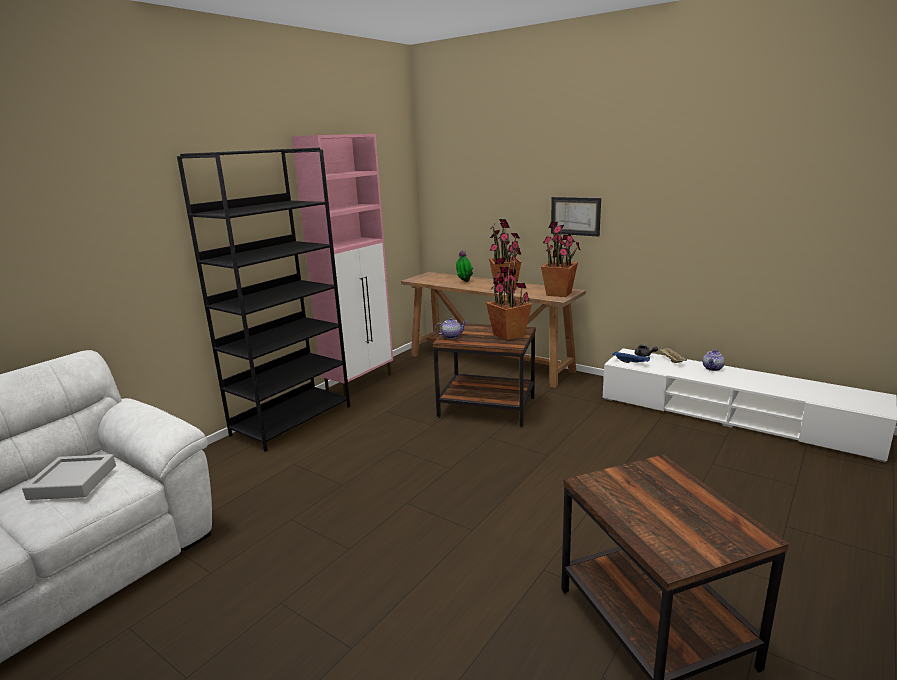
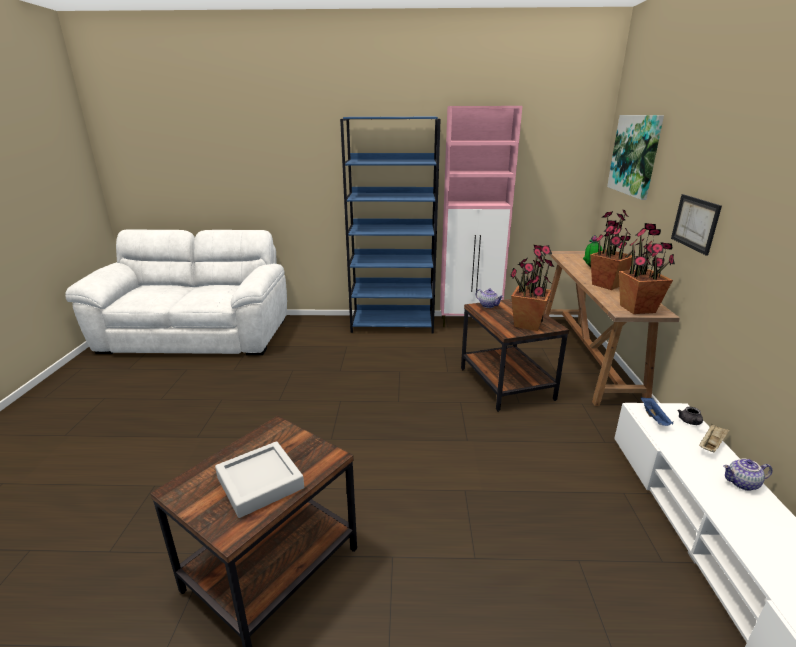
camera: 55 degrees right, 5 degrees up
(73, 482) = (211, 292): grey tray -> grey tray (260, 483)
(292, 420) = (393, 324): black bookcase -> blue bookcase
(468, 174) = (635, 155): none -> picture

